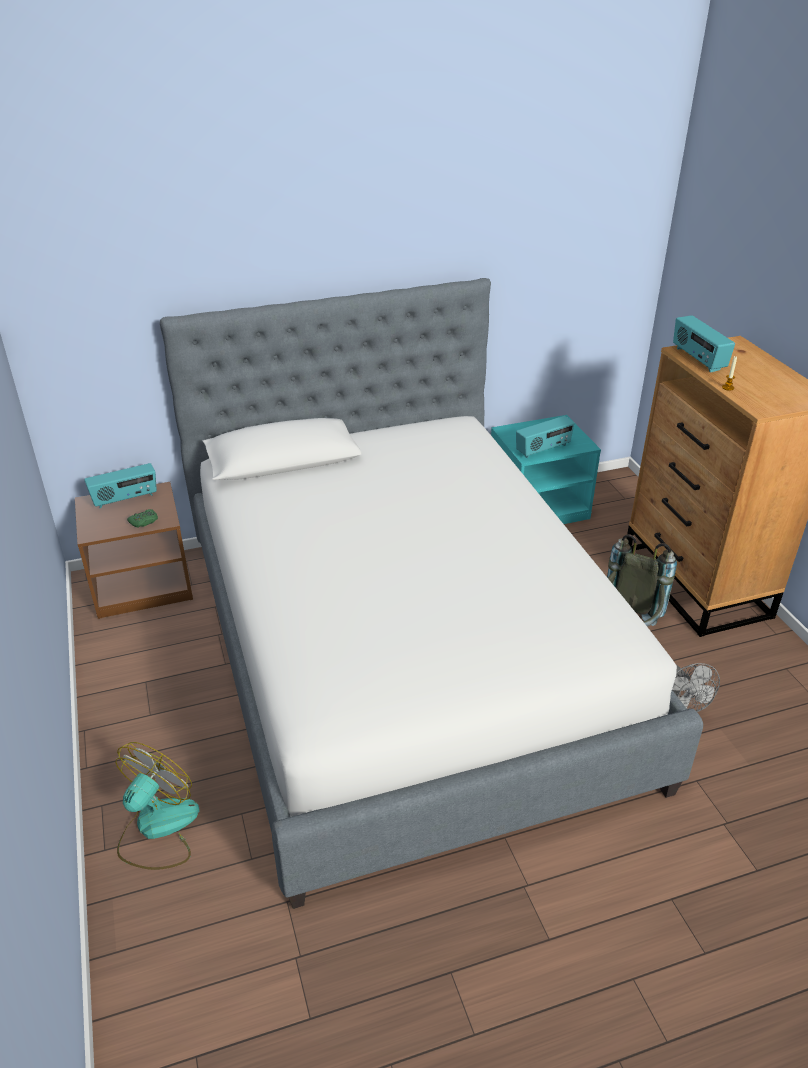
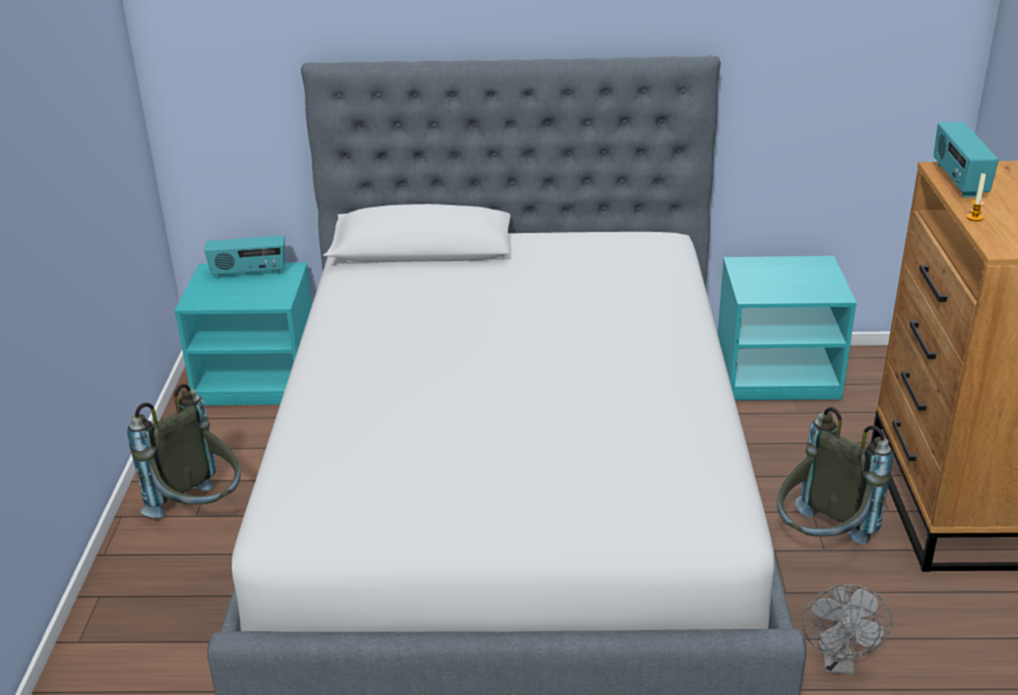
camera: 20 degrees right, 5 degrees down
(143, 584) = (259, 379): brown nightstand -> turquoise nightstand
(144, 522) = (255, 299): green game controller -> none
(153, 710) = (201, 512): none -> grey backpack
(157, 829) = (142, 635): fan -> none
(543, 449) = (776, 292): radio -> none

